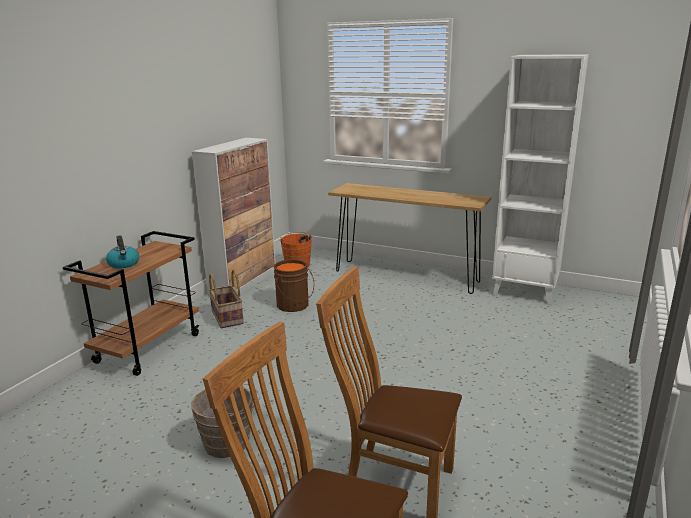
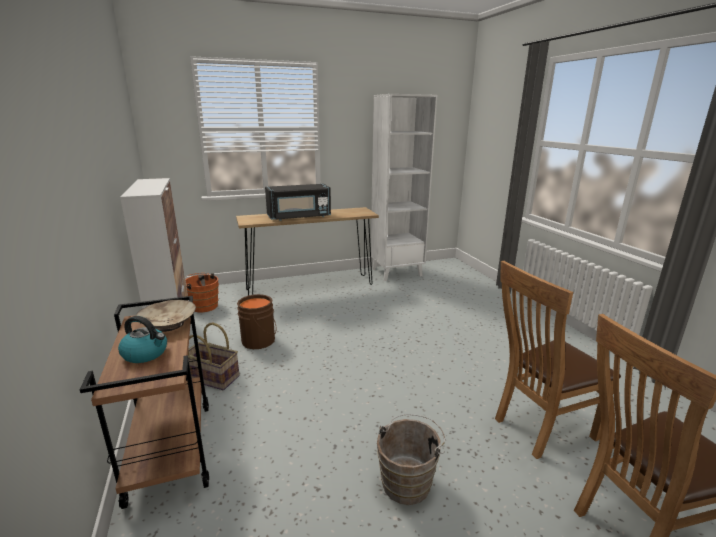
camera: 45 degrees left, 0 degrees up
(162, 252) = (168, 324): none -> beige bowl
(394, 194) = (299, 217): none -> black microwave

